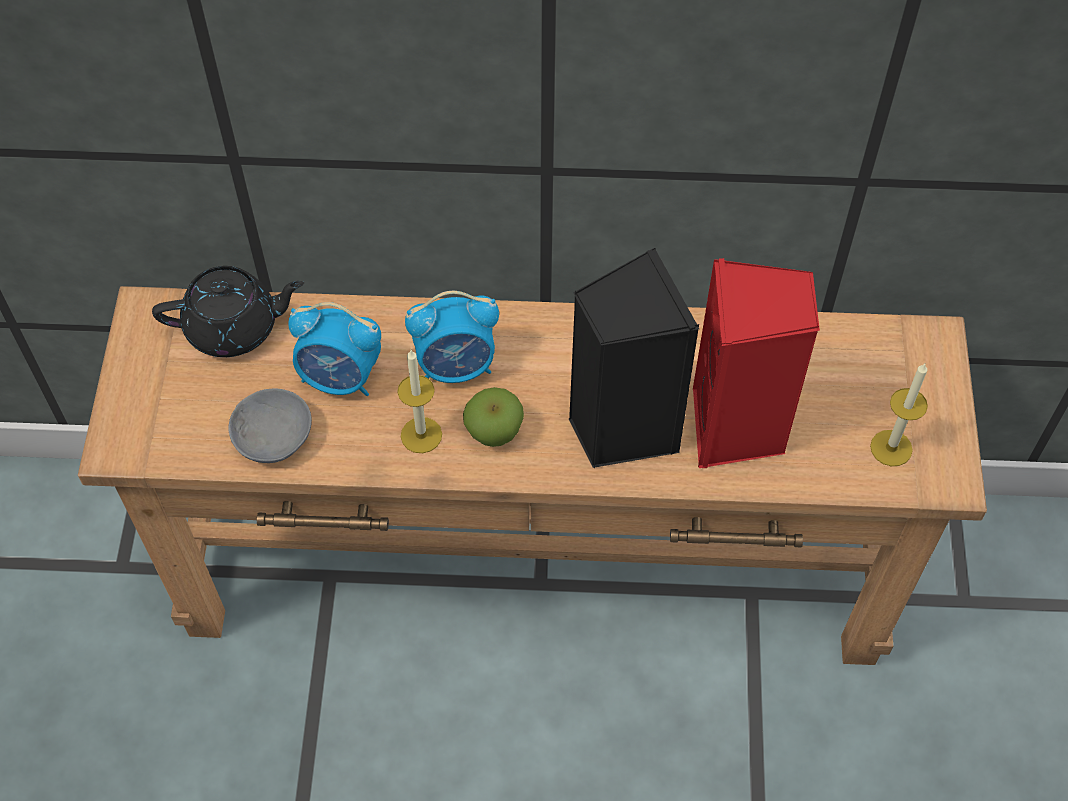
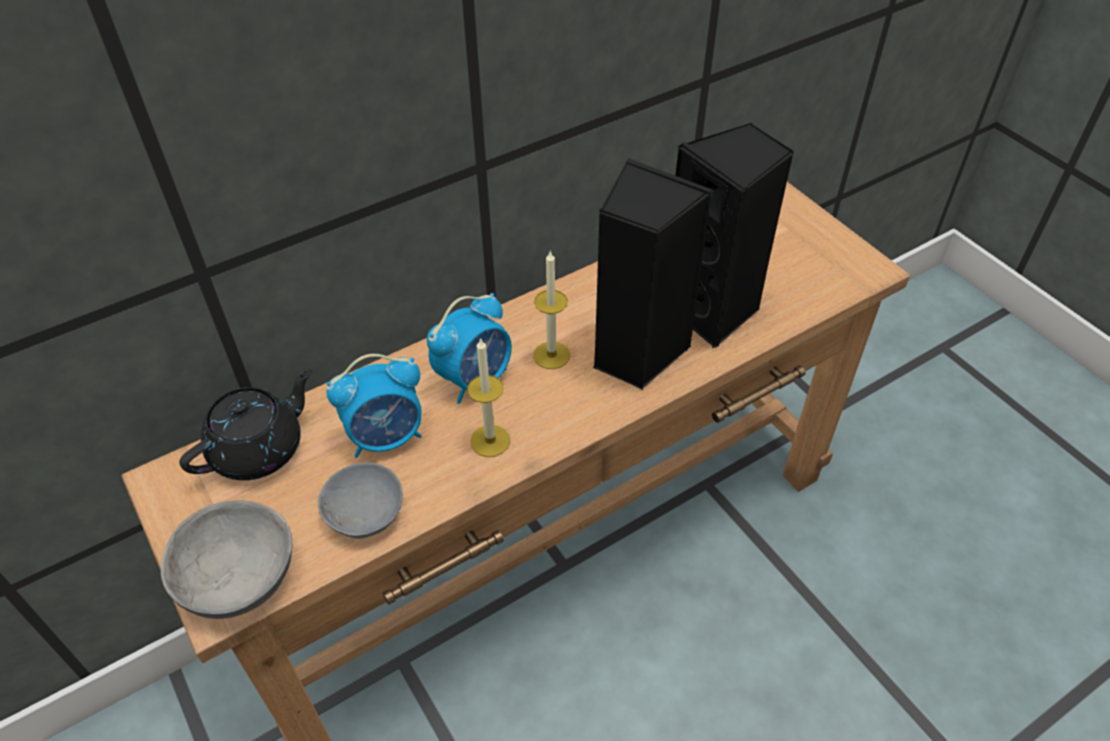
camera: 35 degrees left, 10 degrees down
(143, 433) = (237, 578): none -> grey bowl
(494, 433) = (546, 408): apple -> none
(737, 429) = (714, 311): red speaker -> black speaker
(891, 448) = (819, 270): candle -> candle (551, 355)

